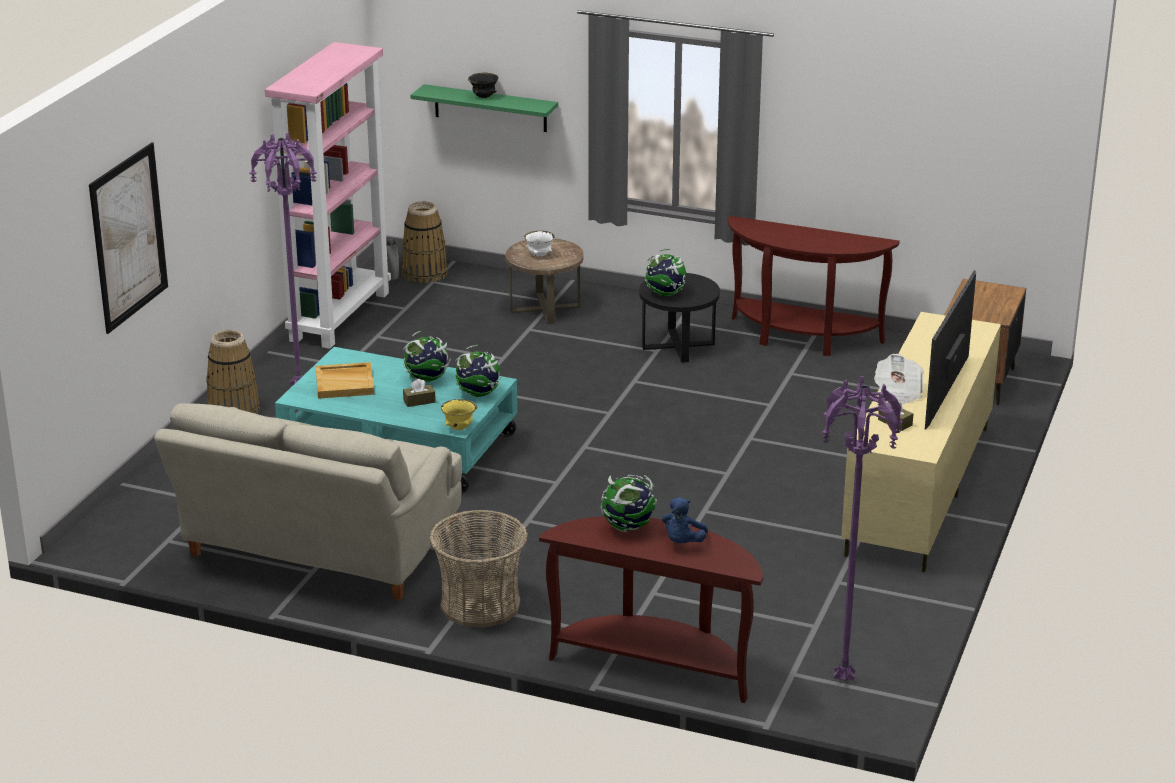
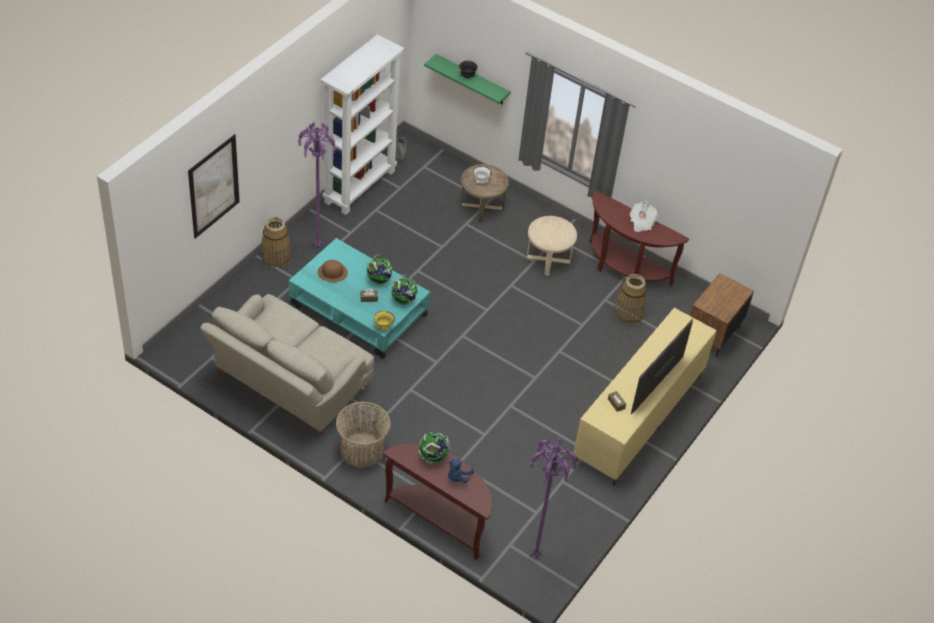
camera: 10 degrees right, 20 degrees up
(339, 316) = (359, 186): pink bookcase -> white bookcase
(345, 383) = (332, 272): beige tray -> brown hat
(425, 273) = (421, 158): basket -> basket (628, 313)
(665, 294) = (542, 236): globe -> none
(678, 345) = (548, 259): black side table -> beige side table
(898, 393) = (629, 378): newspaper -> newspaper (641, 222)

